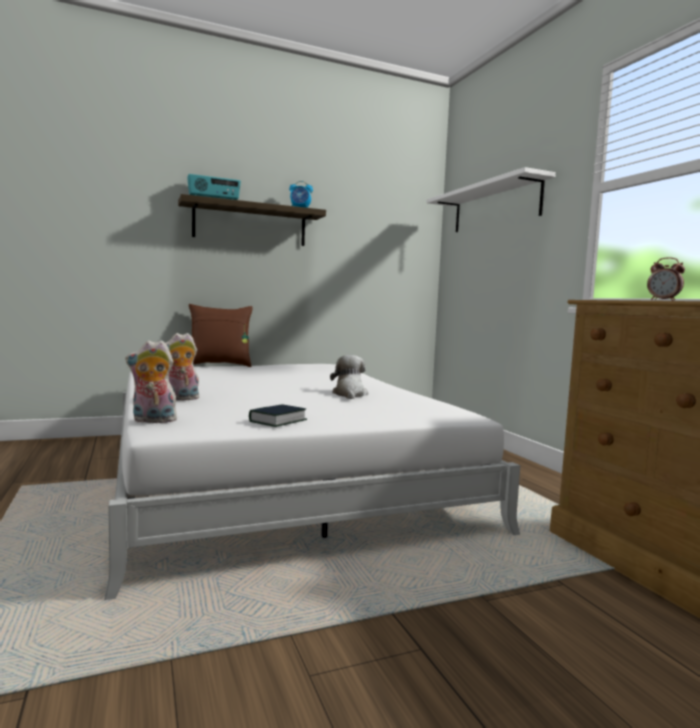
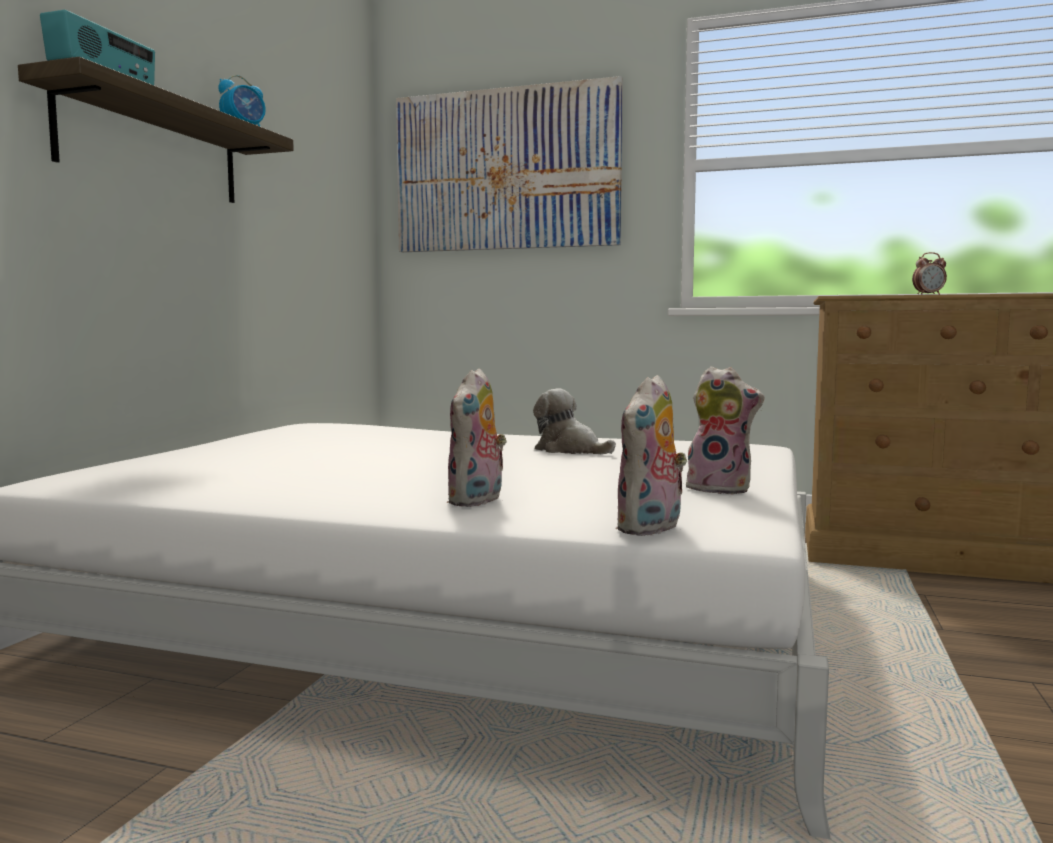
camera: 50 degrees left, 0 degrees up
(219, 365) = (153, 453): brown pillow -> none
(277, 421) = (721, 488): book -> plush toy
(495, 207) = (506, 170): white shelf -> picture

